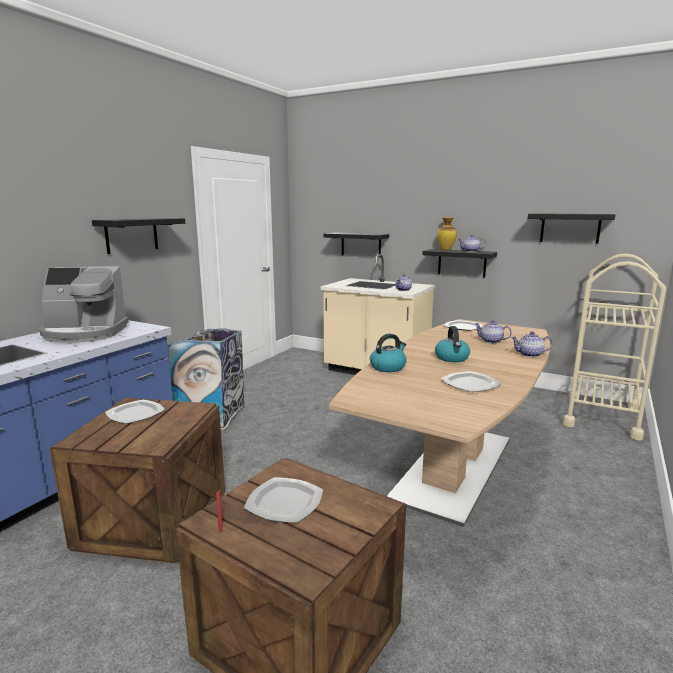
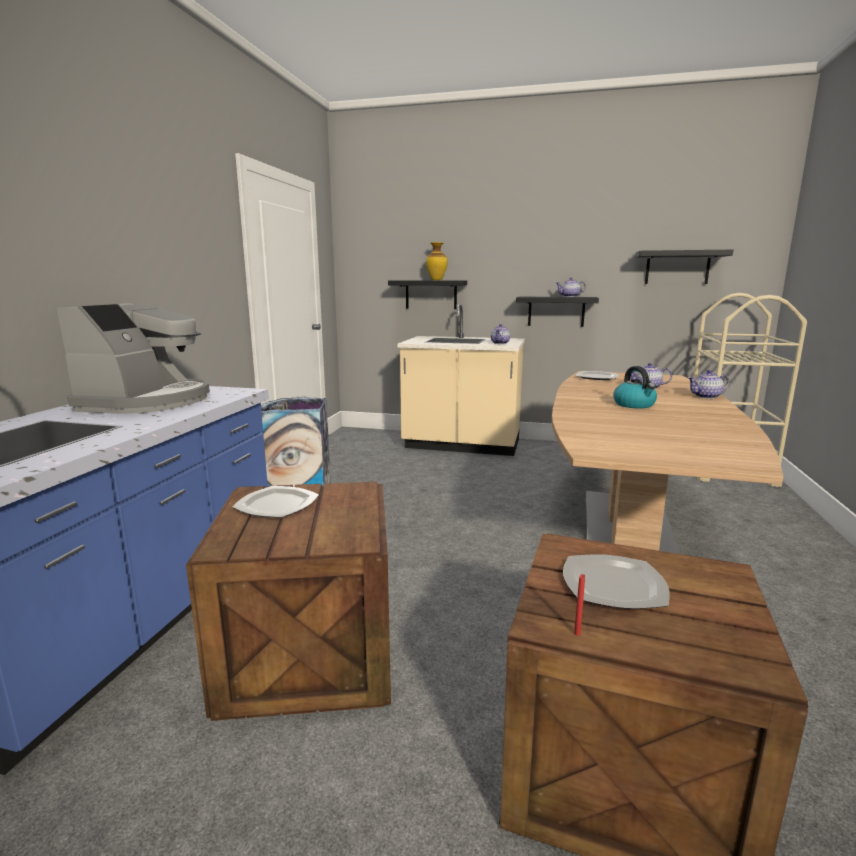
camera: 15 degrees left, 0 degrees up
(84, 333) = (148, 401): coffee machine -> coffee machine turned 60 degrees counterclockwise
(131, 235) = (175, 268): black shelf -> none
(388, 367) = (580, 417): kettle -> none
(445, 250) = (539, 296): vase -> vase (436, 280)
(470, 384) = (694, 426): plate -> none

